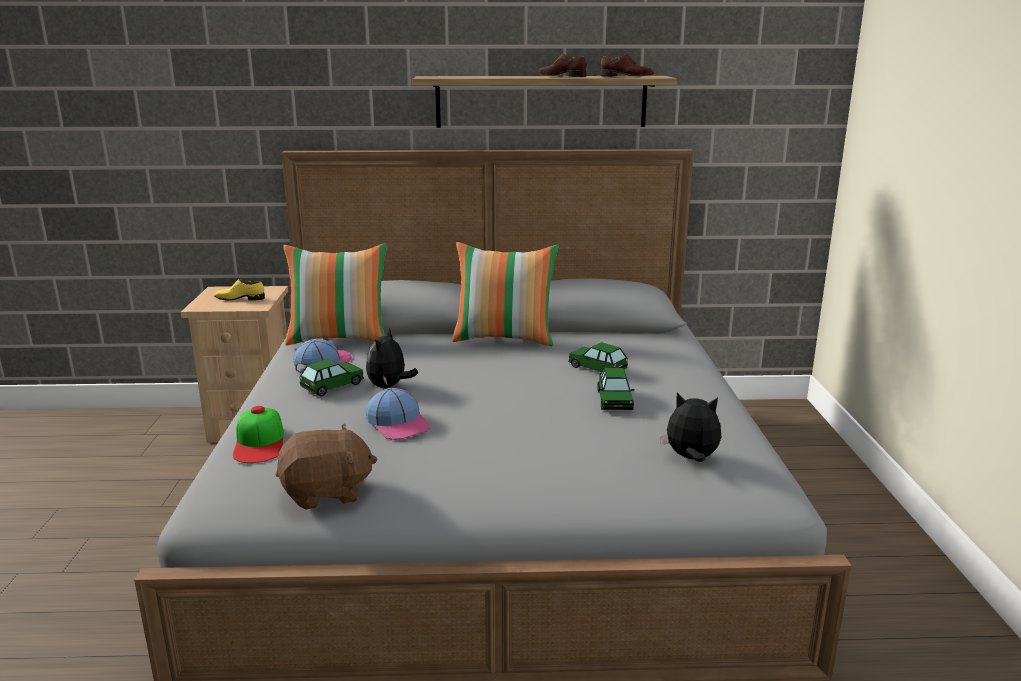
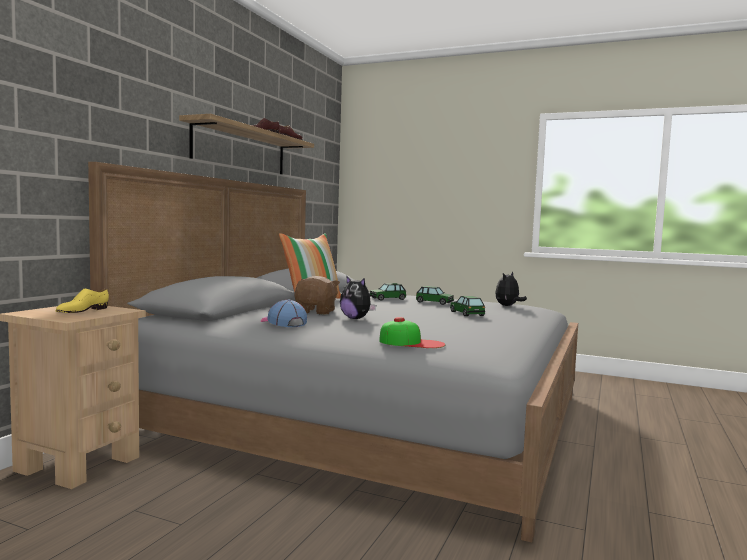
camera: 65 degrees left, 15 degrees down
(326, 493) = (499, 341): brown plush toy -> brown plush toy (316, 312)
(332, 385) = (333, 325): toy car -> toy car (466, 313)
(339, 338) = (234, 317): pillow -> none
(398, 424) = (420, 323): cap -> none

